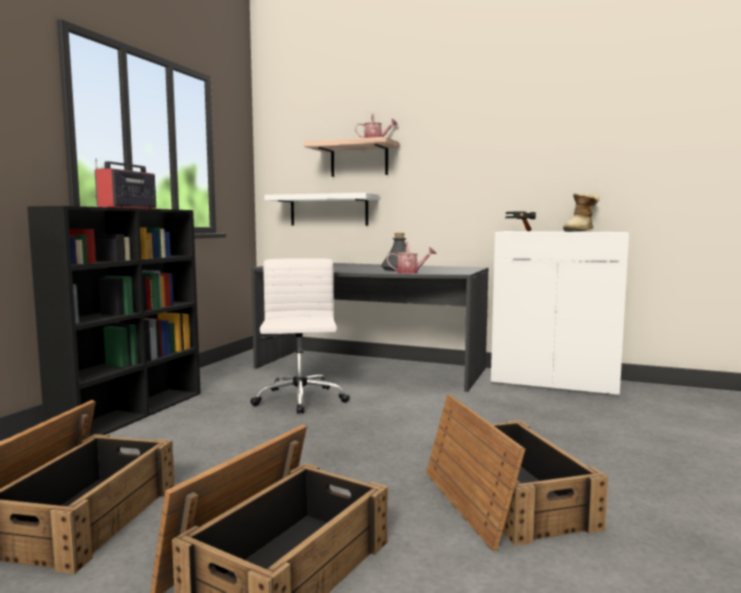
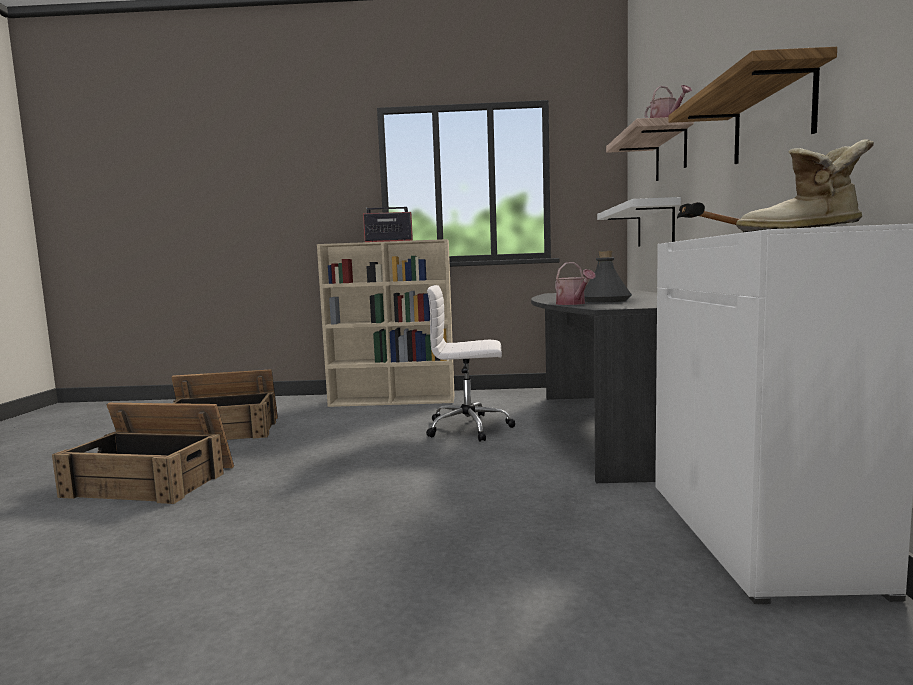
camera: 70 degrees right, 0 degrees up
(133, 413) = (394, 400): black bookcase -> beige bookcase
(300, 400) = (470, 428): white office chair -> white office chair turned 150 degrees counterclockwise
(502, 166) = (772, 118): none -> shelf
(504, 499) = (248, 537): crate -> none

